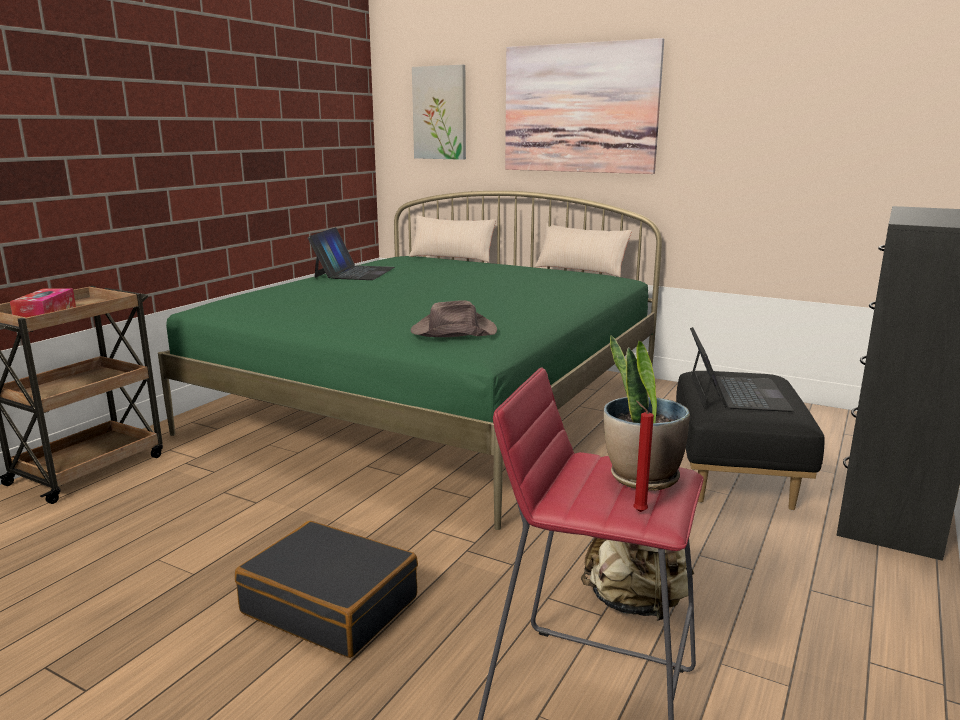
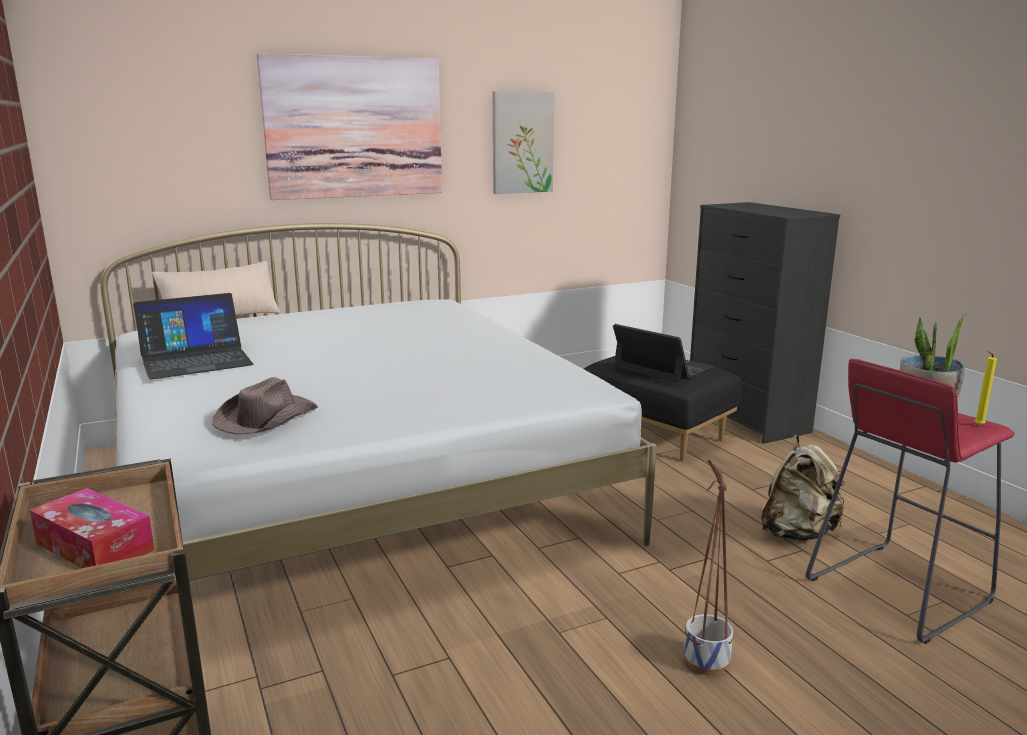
camera: 55 degrees left, 0 degrees up
(331, 605) = (706, 663): black suitcase -> planter
(354, 272) = (196, 360): laptop -> laptop turned 105 degrees clockwise
(434, 405) = (354, 489): green bed -> white bed
(440, 113) = (158, 132): picture -> picture (522, 143)
(452, 331) = (537, 378): brown hat -> brown hat (266, 418)
(581, 270) = (388, 300): beige pillow -> none
(637, 511) = (977, 425): red candle -> yellow candle

